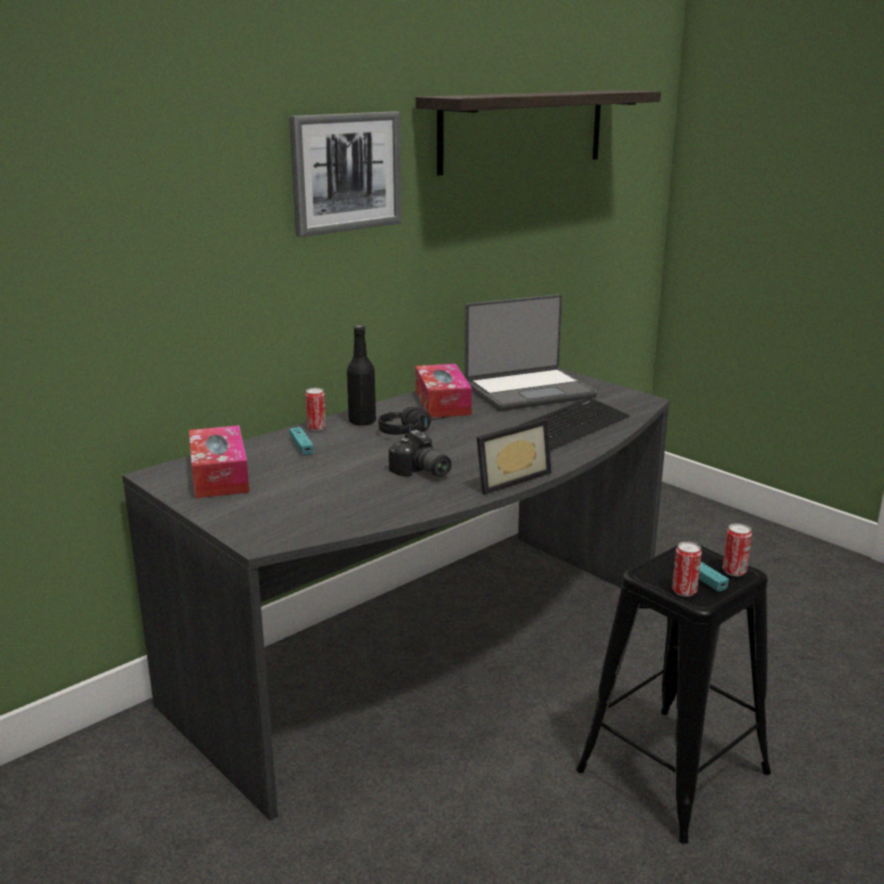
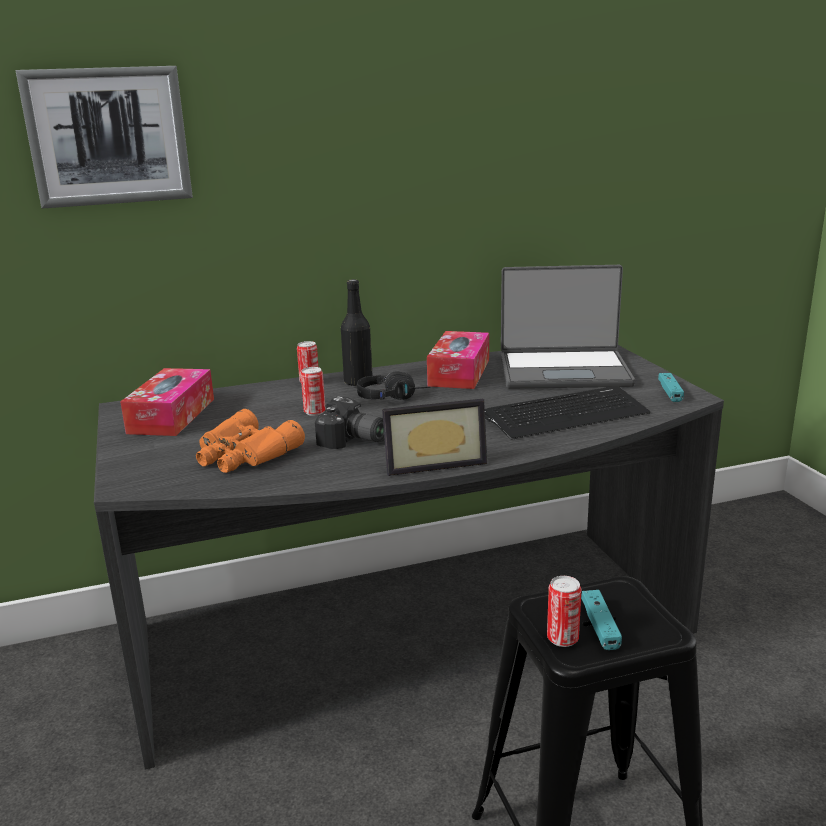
camera: 25 degrees right, 0 degrees up
(301, 446) = (274, 398): turquoise game controller -> turquoise game controller (670, 392)
(338, 498) = (244, 455): none -> orange binoculars
(346, 172) = (361, 117): picture -> picture (108, 136)
(421, 472) = (353, 441): camera -> camera turned 45 degrees counterclockwise
(523, 130) = (604, 75): shelf -> none
(734, 571) = (652, 628): can -> can (314, 412)

